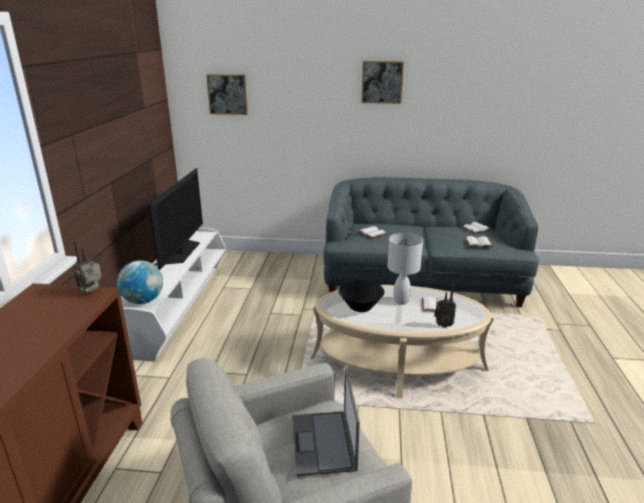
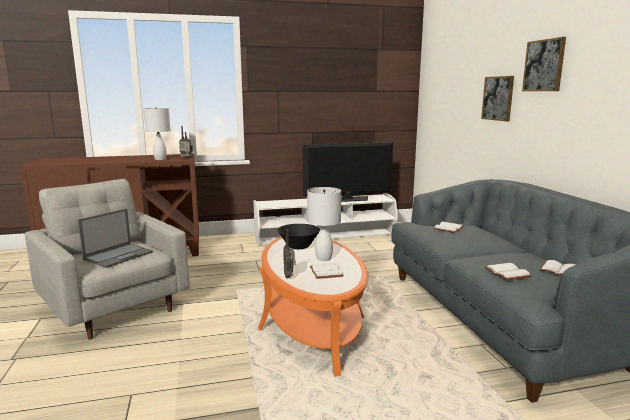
camera: 70 degrees right, 10 degrees down
(63, 315) = (160, 159): none -> white table lamp
(143, 300) = (271, 204): globe -> none
(227, 94) = (443, 85): picture -> picture (498, 98)
(323, 443) = (119, 255): laptop -> laptop turned 150 degrees clockwise
(397, 363) = (312, 323): beige coffee table -> orange coffee table

